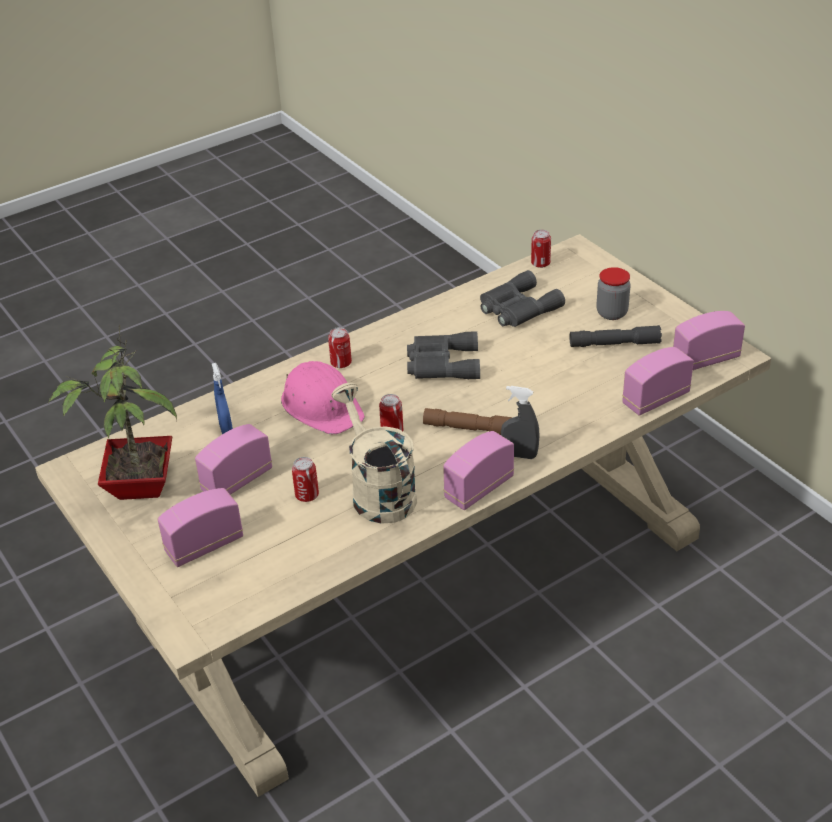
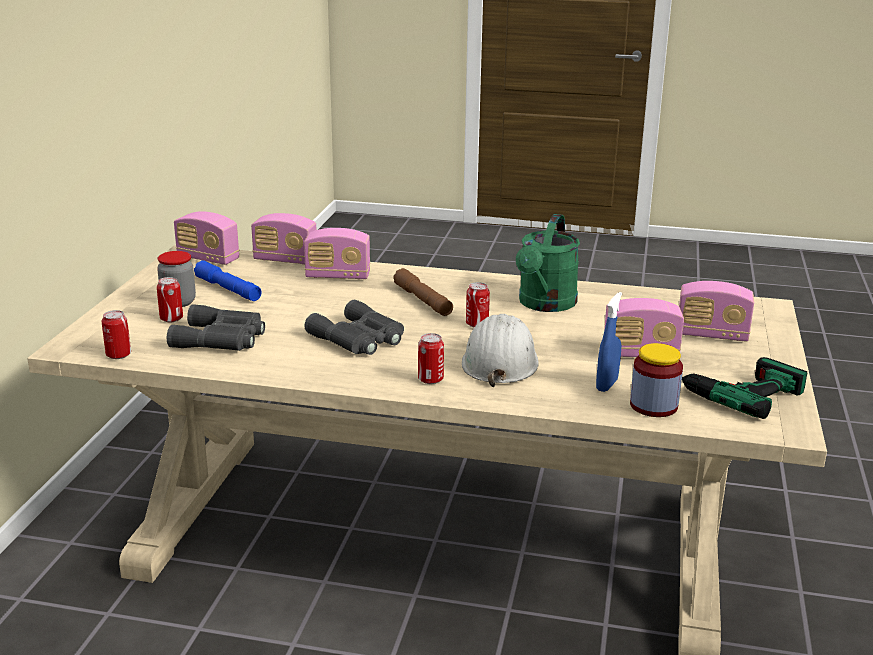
camera: 135 degrees left, 15 degrees down
(138, 486) = (731, 389): potted plant -> power drill
(177, 433) = (653, 406): none -> jar
(307, 495) = (598, 324): can -> can (171, 319)
(322, 406) = (499, 362): pink hard hat -> white hard hat
(378, 491) = (545, 305): beige watering can -> green watering can
(479, 488) = (479, 278): radio -> radio (338, 276)
(519, 455) = (422, 278): grey spray bottle -> none
(614, 344) = (228, 289): grey flashlight -> blue flashlight

